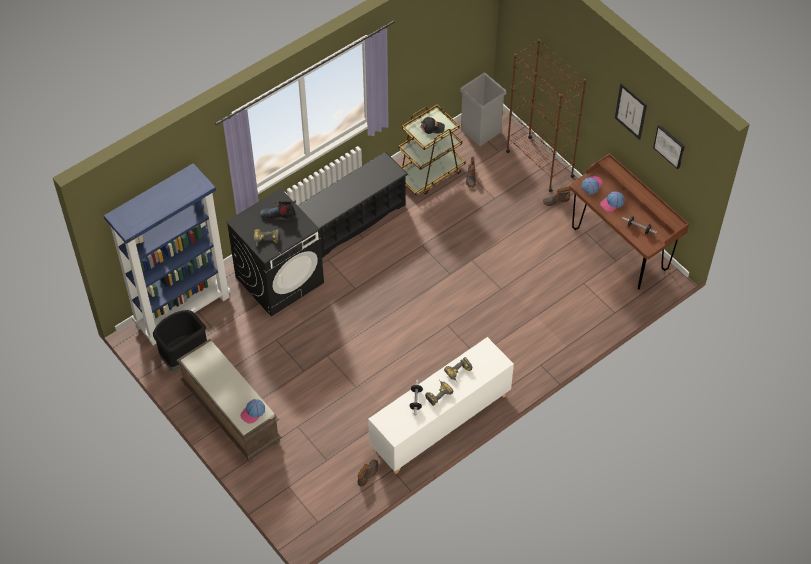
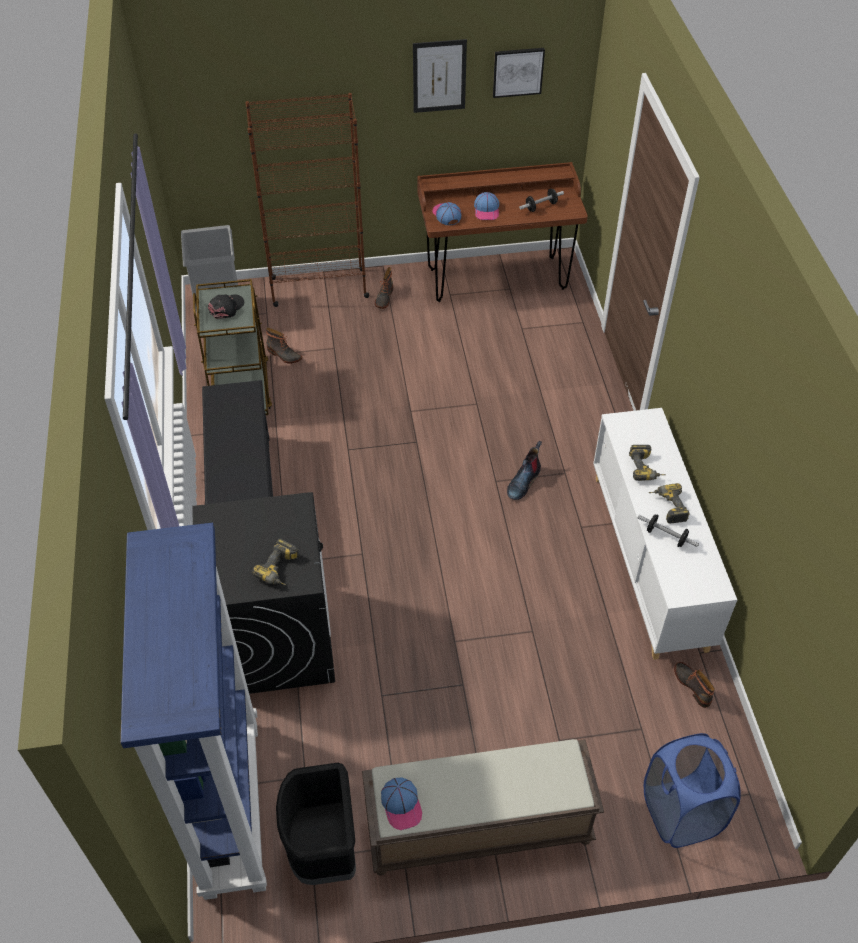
camera: 60 degrees left, 5 degrees down
(253, 412) = (558, 769): cap -> cap (402, 805)
(278, 214) = (242, 531): boot -> boot (523, 481)
(288, 495) = (680, 813): none -> blue laundry basket

